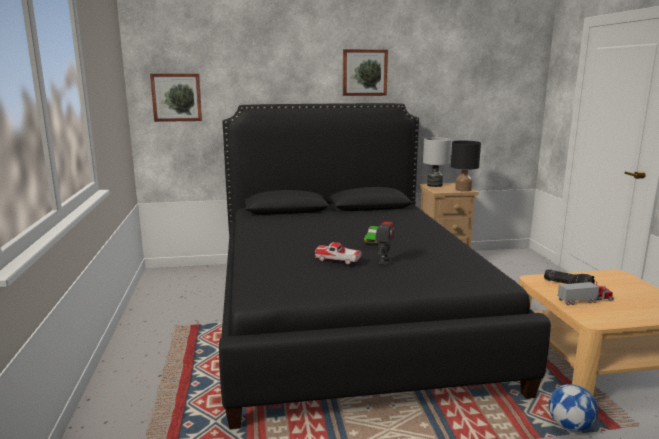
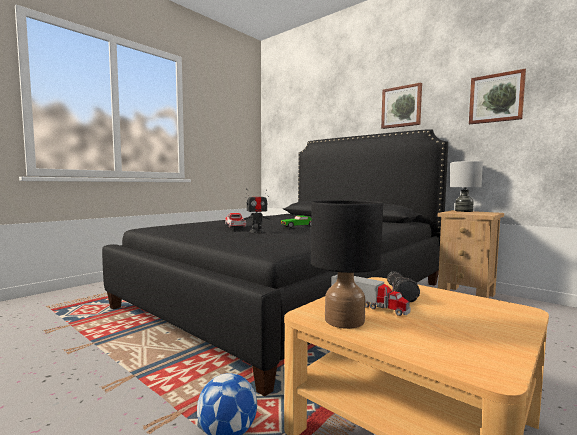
camera: 50 degrees right, 10 degrees down
(176, 97) = (282, 140): picture -> picture (496, 98)
(463, 190) = (481, 214): black table lamp -> black table lamp (343, 320)

